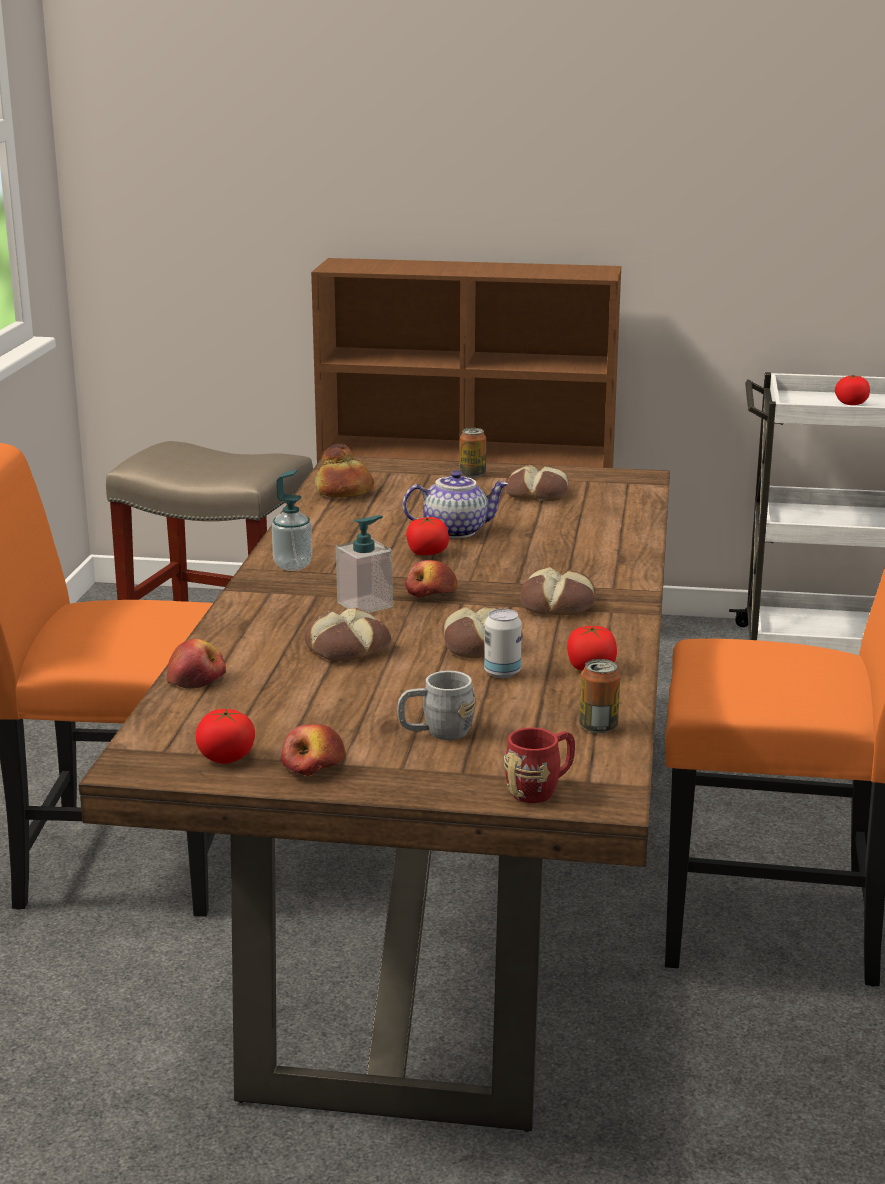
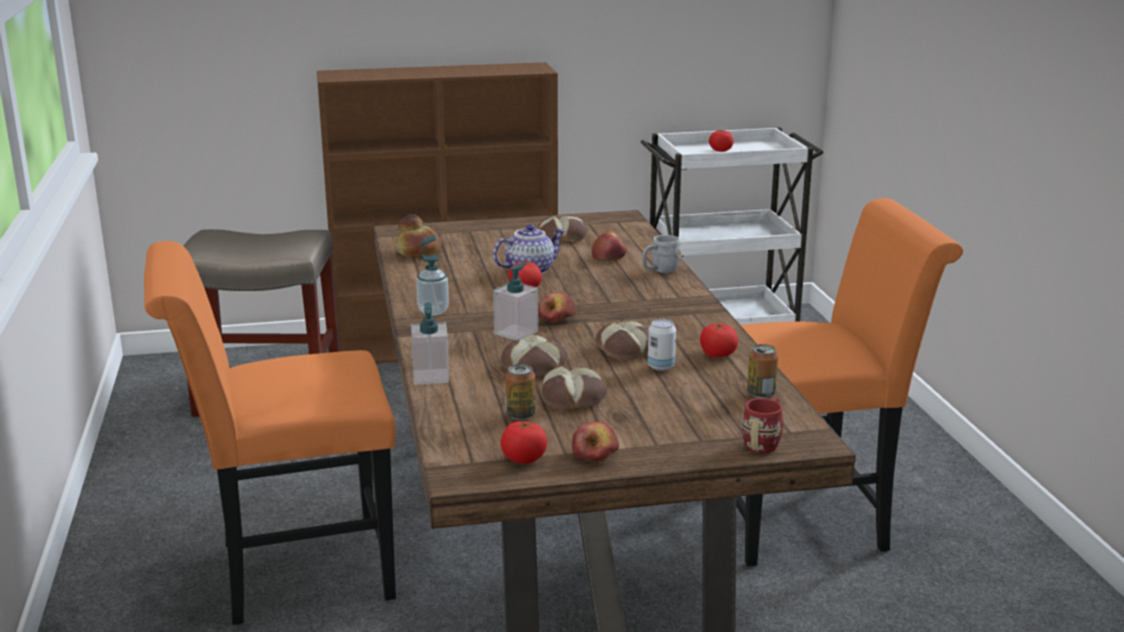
camera: 20 degrees left, 0 degrees up
(197, 679) = (444, 405): apple -> apple (609, 256)
(215, 643) = (431, 376): none -> soap dispenser
(436, 733) = (657, 416): grey mug -> grey mug (660, 270)
(472, 474) = (501, 228): can -> can (520, 415)
(559, 604) = (653, 313): bread -> bread (574, 397)

